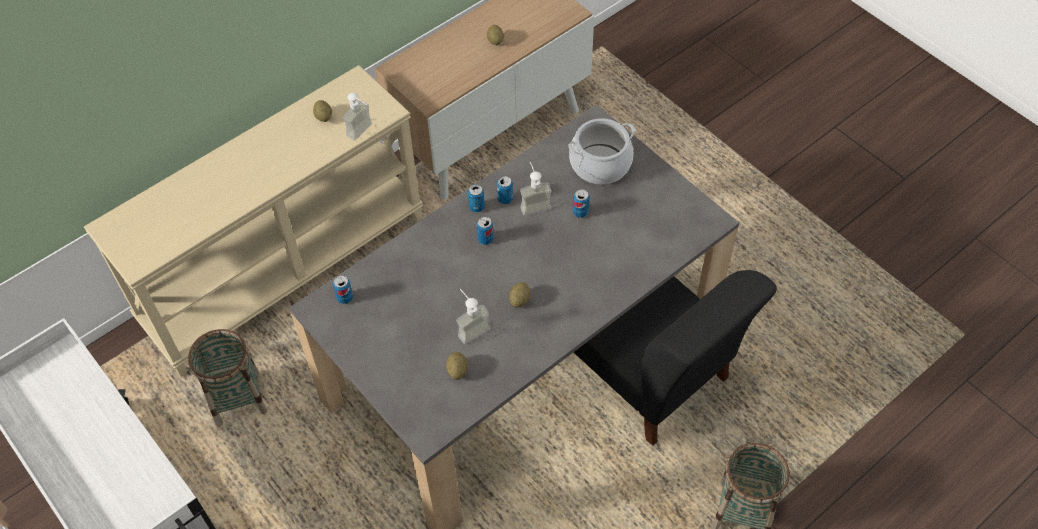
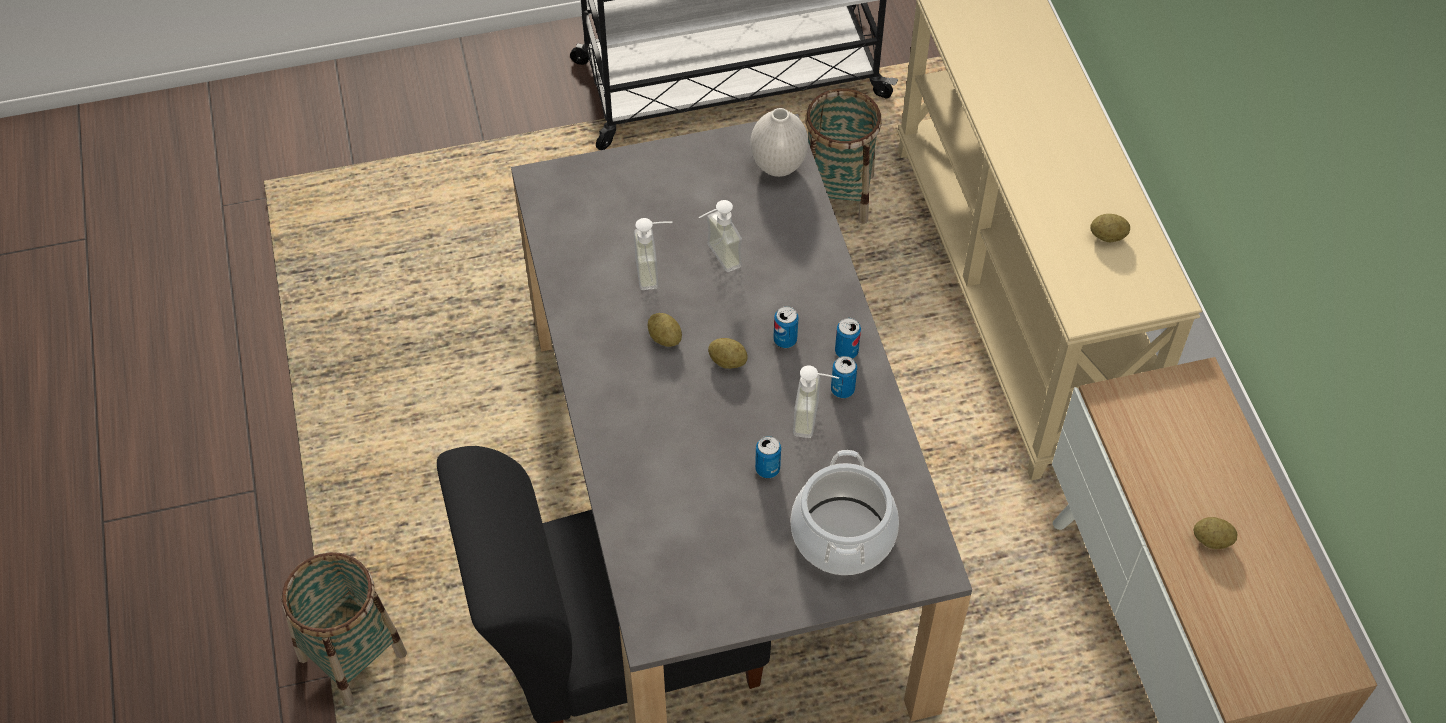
camera: 115 degrees right, 0 degrees up
(345, 298) = (778, 167): can -> white vase
(364, 133) = (1053, 271): soap dispenser -> soap dispenser (716, 258)
(457, 370) = (604, 237): potato -> potato (727, 361)

